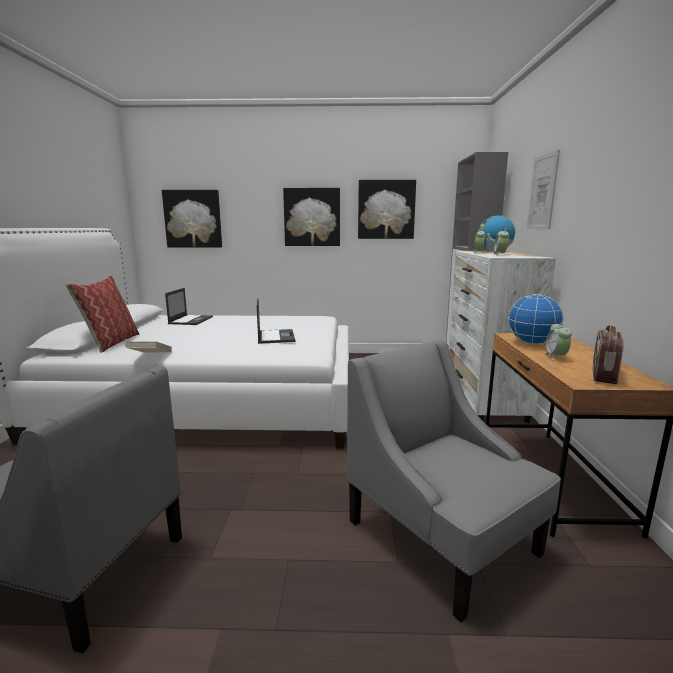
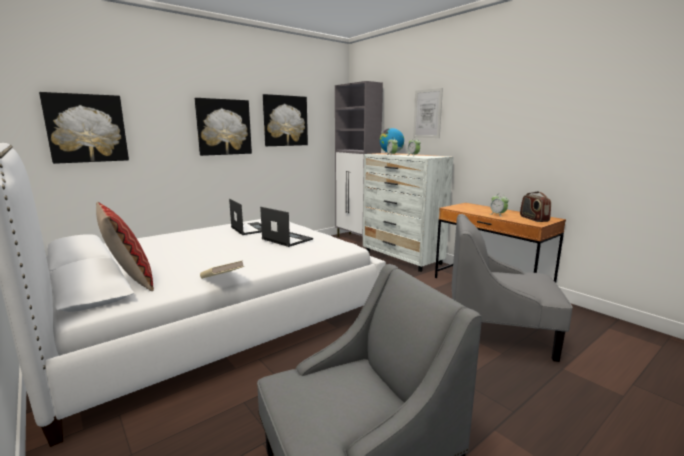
camera: 40 degrees left, 0 degrees up
(191, 320) = (152, 243): laptop -> laptop (250, 229)
(531, 343) = (470, 210): globe -> none

